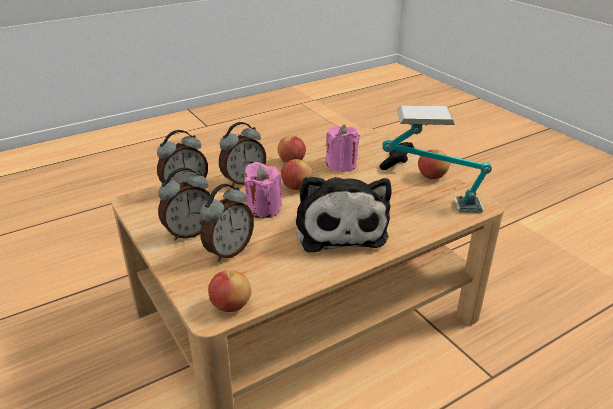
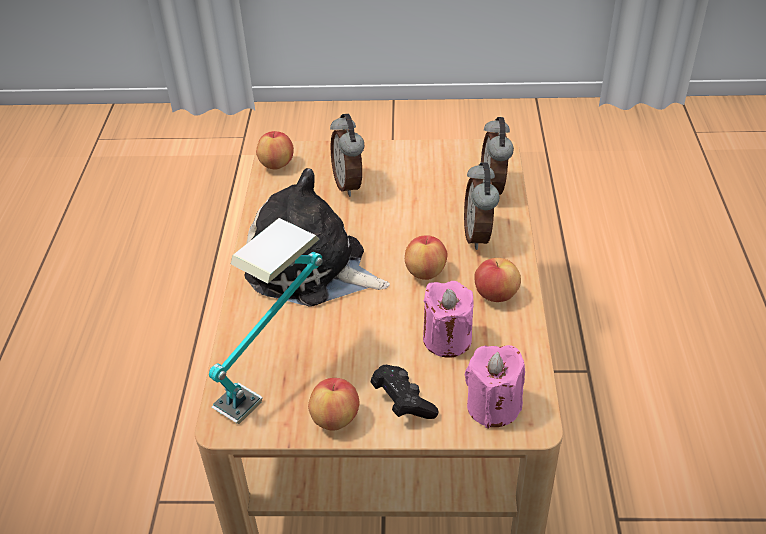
camera: 125 degrees right, 10 degrees up
(189, 232) = (404, 171): alarm clock -> none
(263, 209) = (401, 229): pink candle -> pink candle (493, 406)

